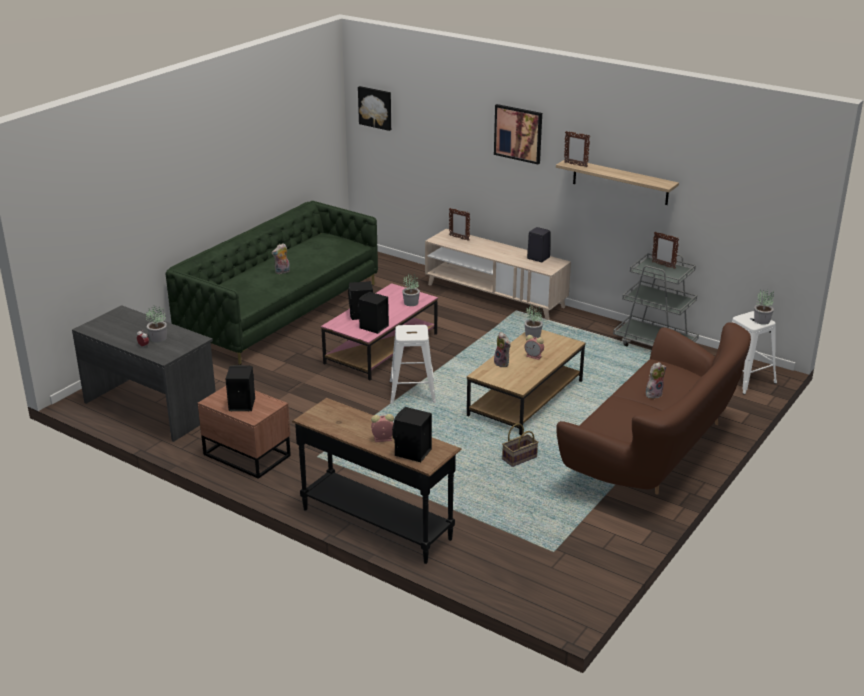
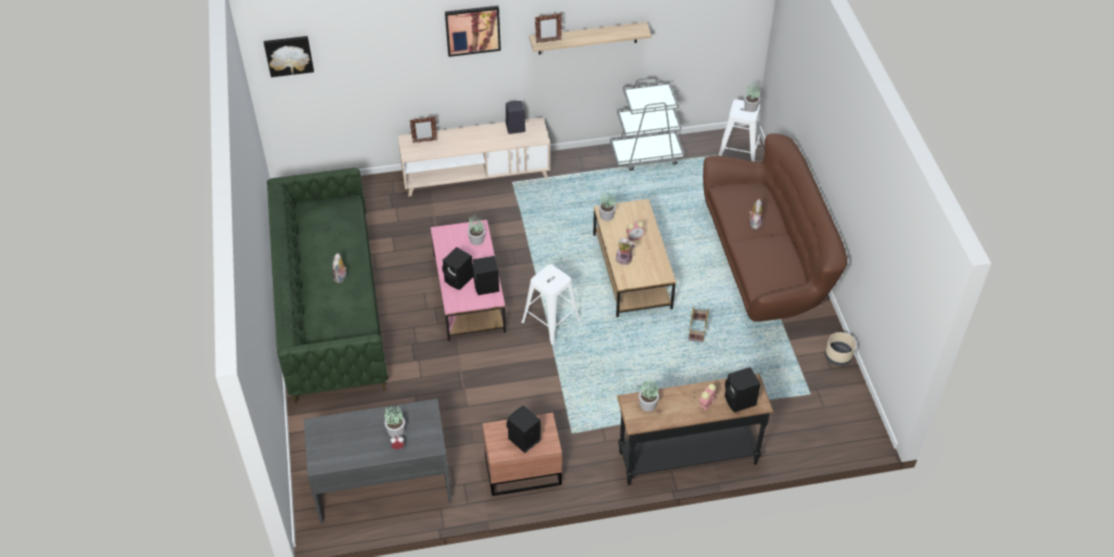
camera: 45 degrees left, 20 degrees up
(337, 414) = (648, 405): none -> potted plant
(624, 545) = (838, 356): none -> beige planter
(663, 265) = (644, 92): picture frame -> none

